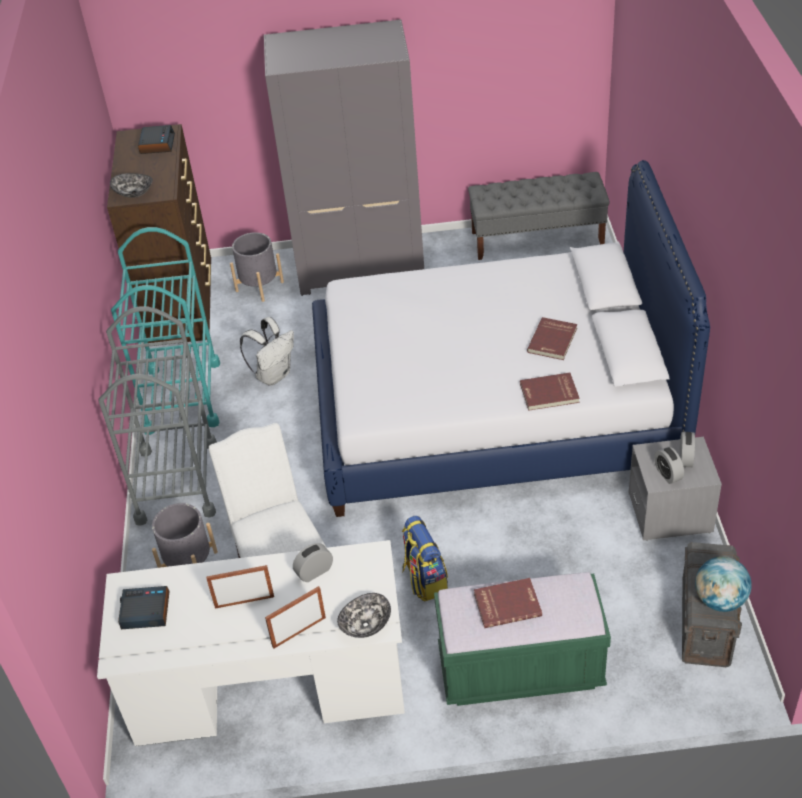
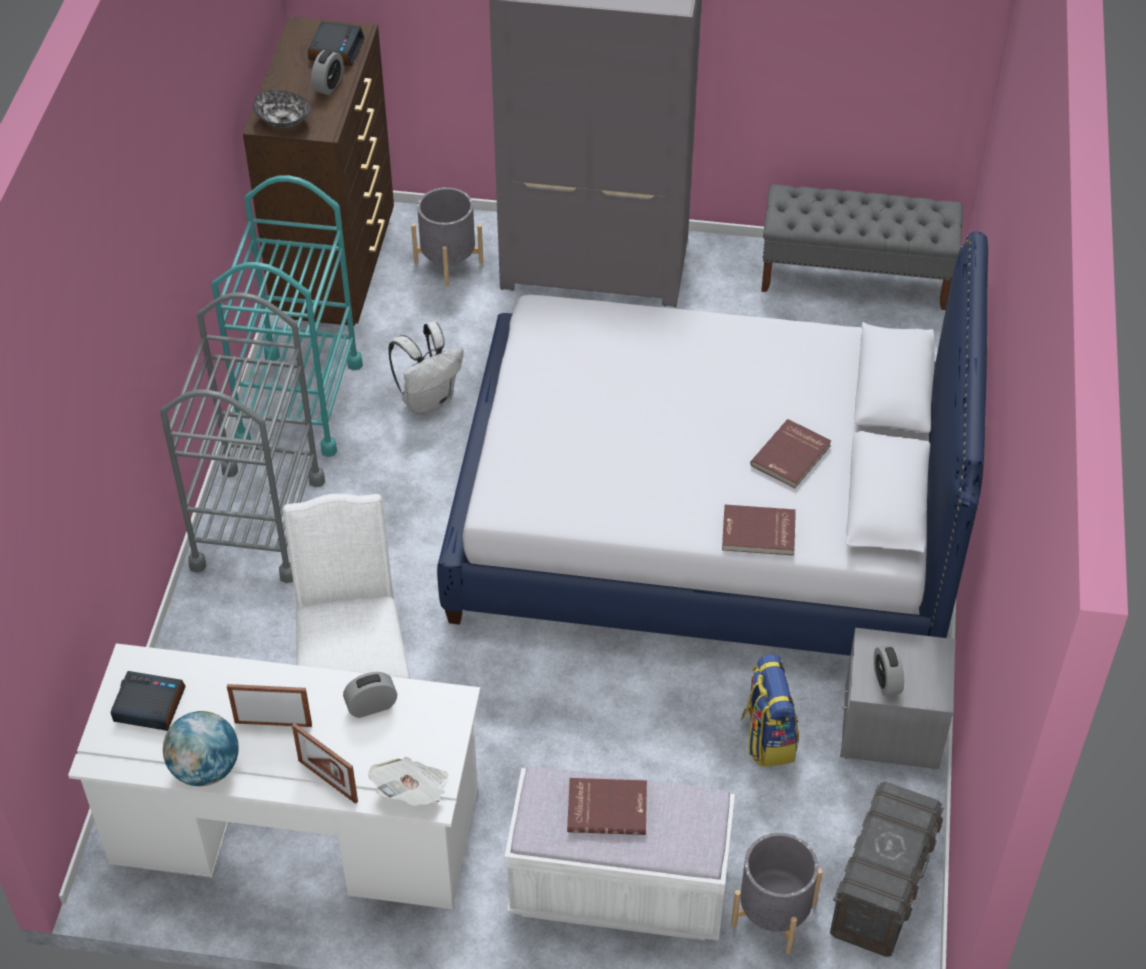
camera: 10 degrees right, 5 degrees up
(189, 564) = (242, 641): grey planter -> grey planter (773, 914)
(299, 632) = (328, 781): picture frame -> picture frame turned 120 degrees counterclockwise
(365, 624) = (412, 792): bowl -> newspaper
(424, 580) = (535, 739): backpack -> backpack (767, 737)
(520, 669) = (618, 889): green bench -> white bench
(685, 458) = (918, 664): alarm clock -> alarm clock (328, 85)
(719, 600) = (892, 870): globe -> globe (205, 768)

